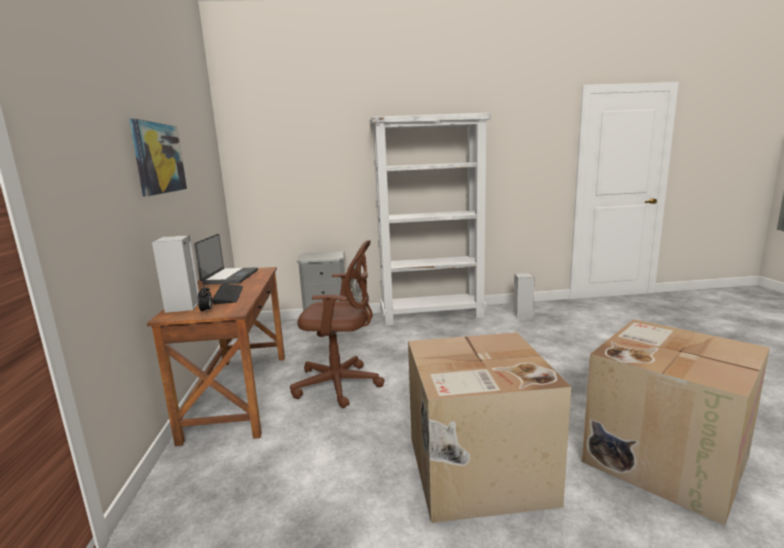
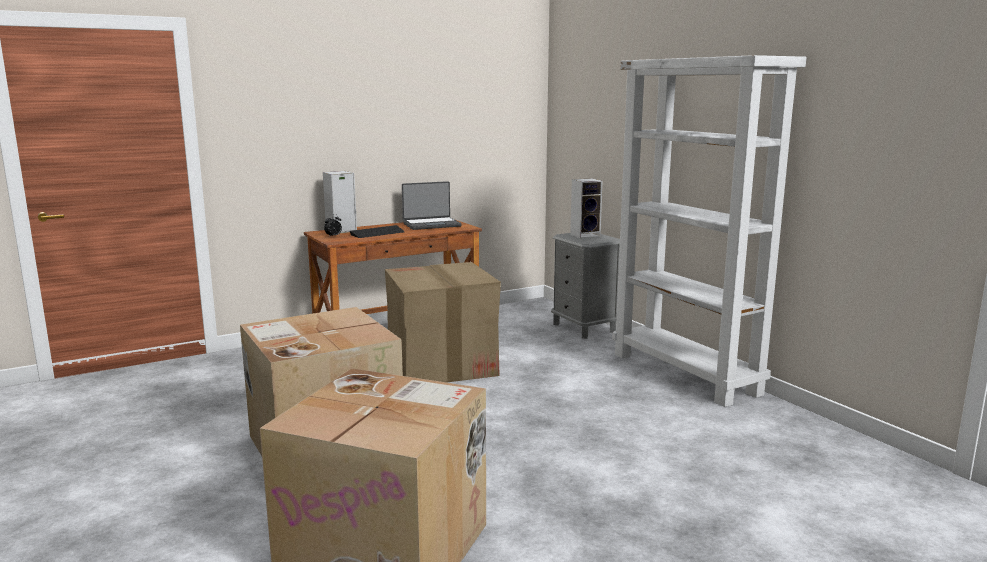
camera: 65 degrees right, 0 degrees up
(158, 158) = (380, 105): picture -> none
(341, 385) = (441, 365): brown office chair -> cardboard box
(522, 314) = (784, 433): speaker -> speaker (586, 235)

